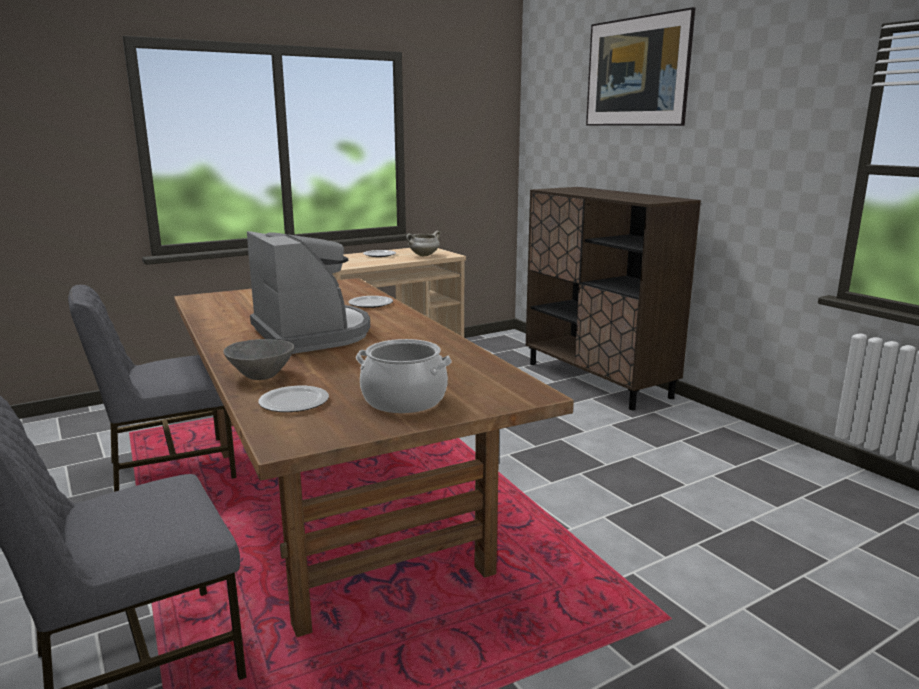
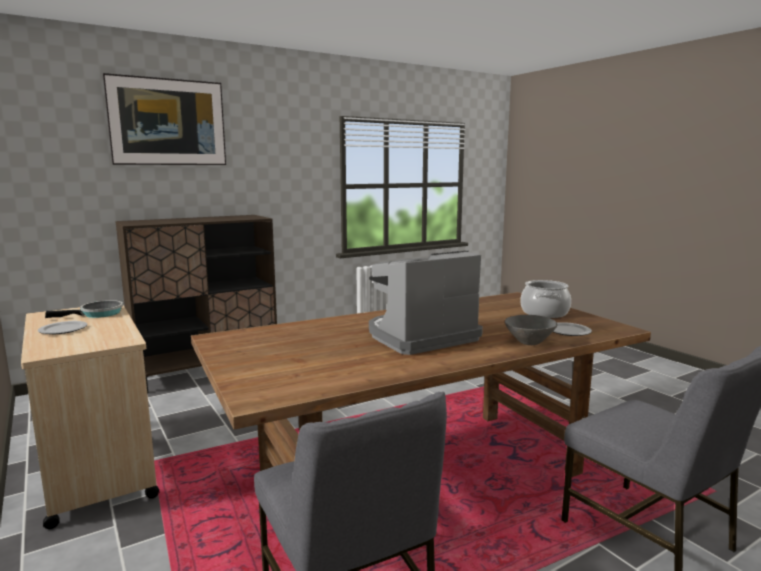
camera: 90 degrees left, 5 degrees down
(371, 303) = (318, 326): plate -> none
(423, 255) = (98, 314): white cooking pot -> frying pan

